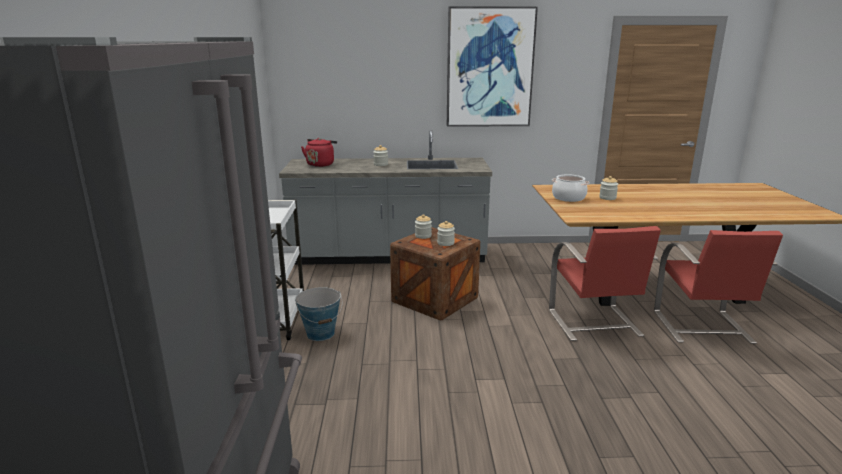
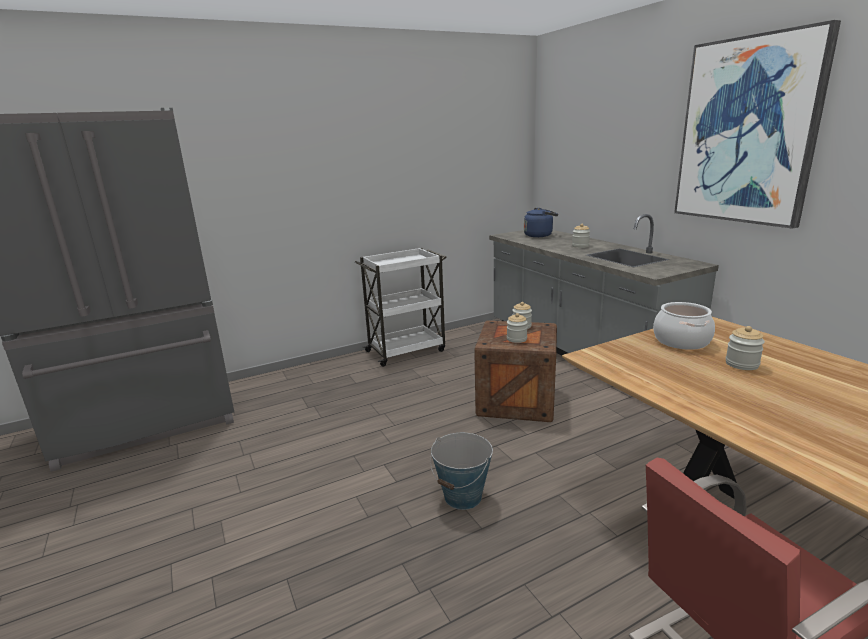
camera: 65 degrees right, 0 degrees up
(321, 164) = (539, 235): red kettle -> blue kettle
(321, 333) = (402, 373): bucket -> bucket (463, 497)
(594, 323) = (590, 526): red chair -> none

